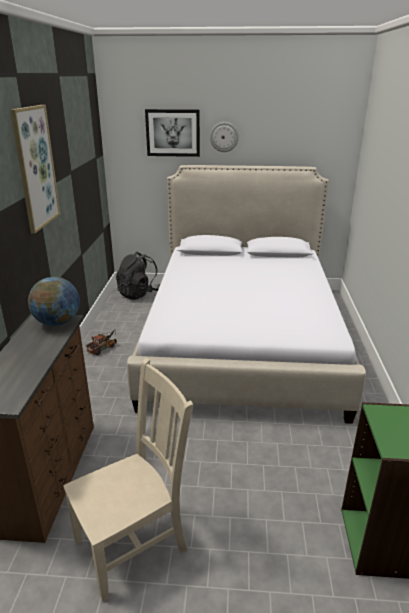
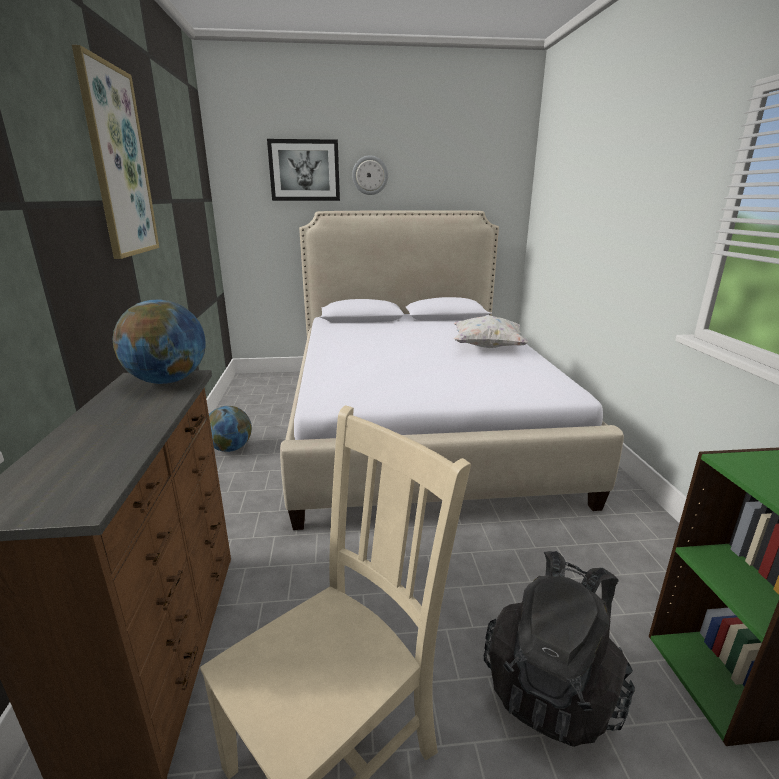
camera: 10 degrees left, 5 degrees down
(104, 348) = (230, 448): toy truck -> globe
(139, 294) = (268, 383): black backpack -> black backpack (553, 686)
(295, 289) = (487, 347): none -> white pillow

